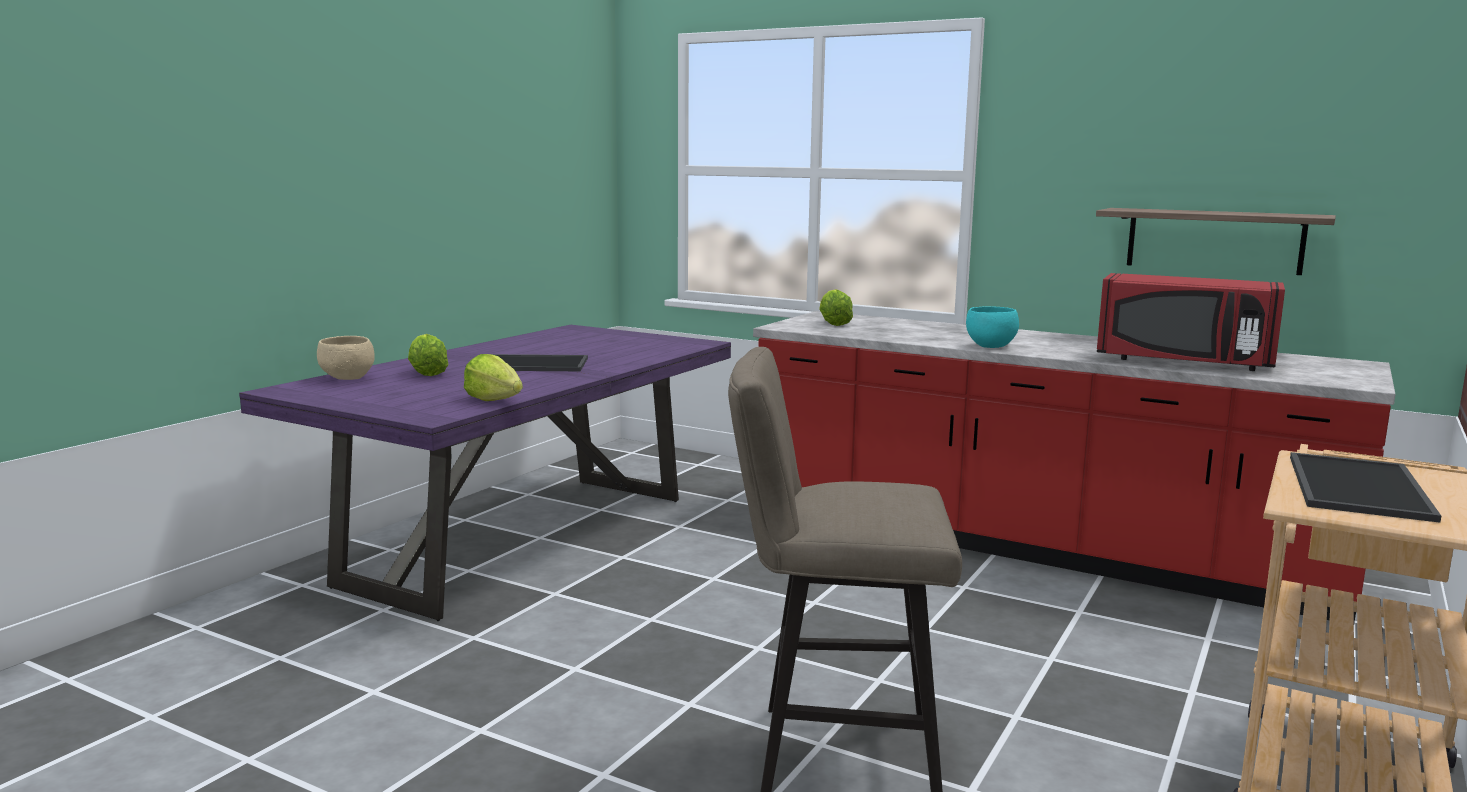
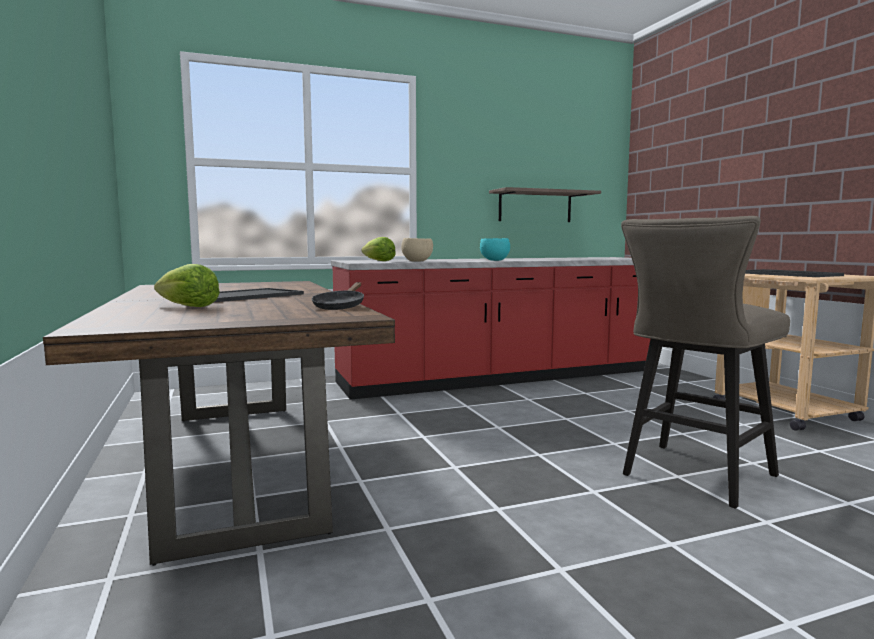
camera: 50 degrees left, 5 degrees down
(349, 378) = (126, 316): beige bowl -> beige bowl (417, 261)
(494, 400) = (340, 307): lettuce -> black frying pan
(523, 539) = (238, 463): purple dining table -> brown dining table
(1184, 362) = (577, 259): red microwave -> none

